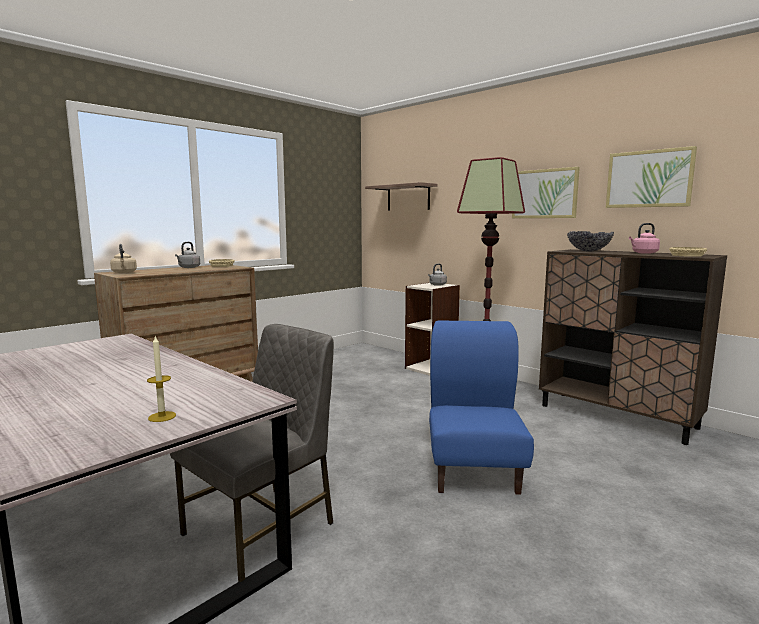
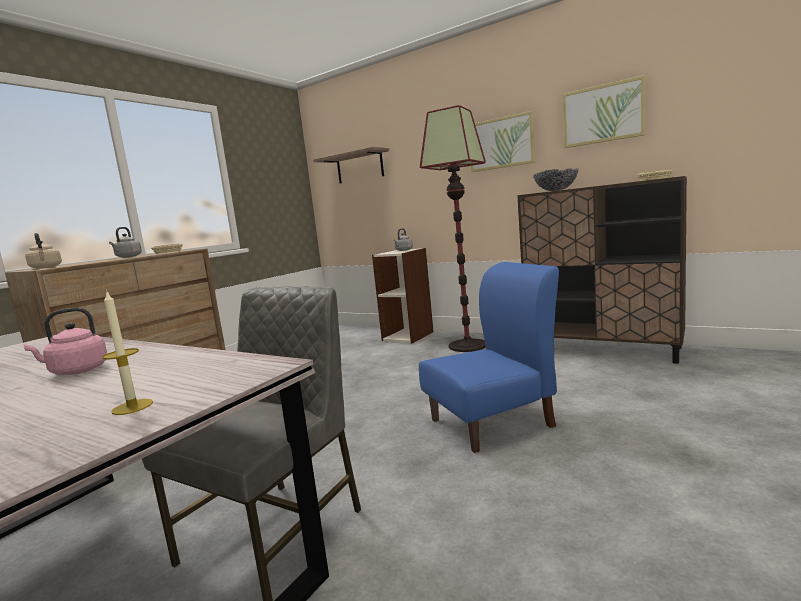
camera: 10 degrees left, 0 degrees up
(474, 470) = (492, 423): blue chair -> blue chair turned 75 degrees clockwise
(643, 253) = (610, 184): pink kettle -> pink kettle (76, 371)

